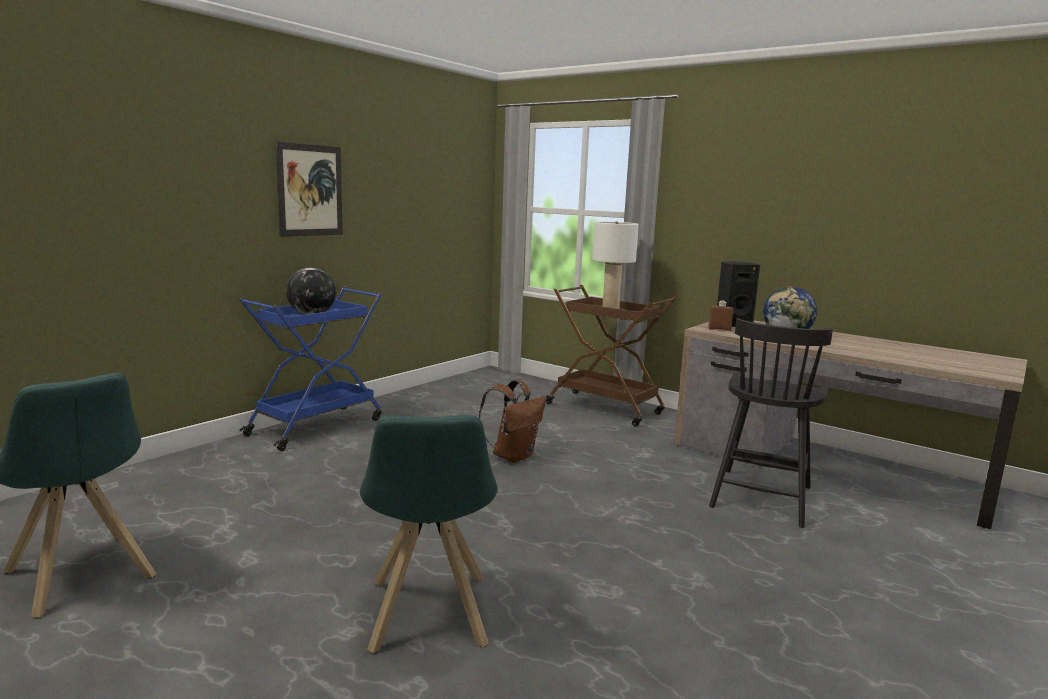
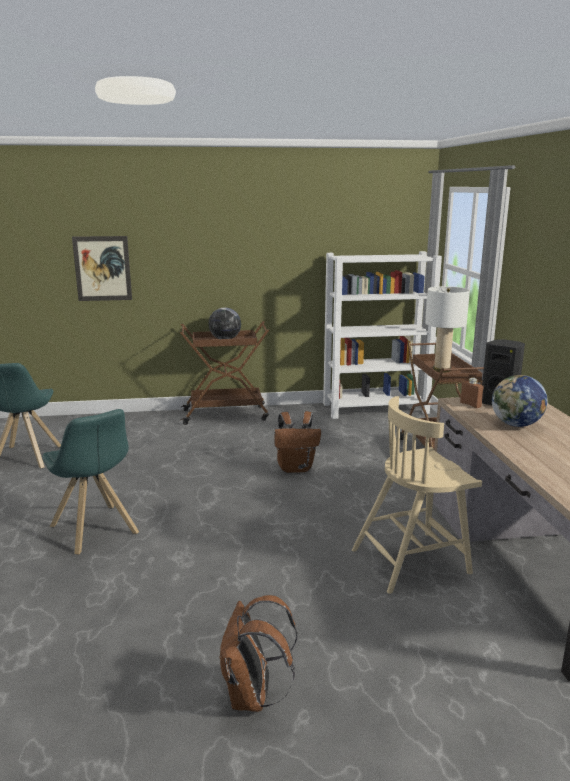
camera: 45 degrees right, 5 degrees up
(310, 190) = (239, 253): picture -> picture (102, 268)
(316, 427) = (225, 415): blue cart -> brown cart
(428, 613) = (95, 529): turquoise chair -> turquoise chair turned 75 degrees counterclockwise
(469, 383) = (375, 408): none -> white bookcase
(761, 495) = (412, 560): black chair -> beige chair
(921, 668) = (253, 697): none -> brown backpack

